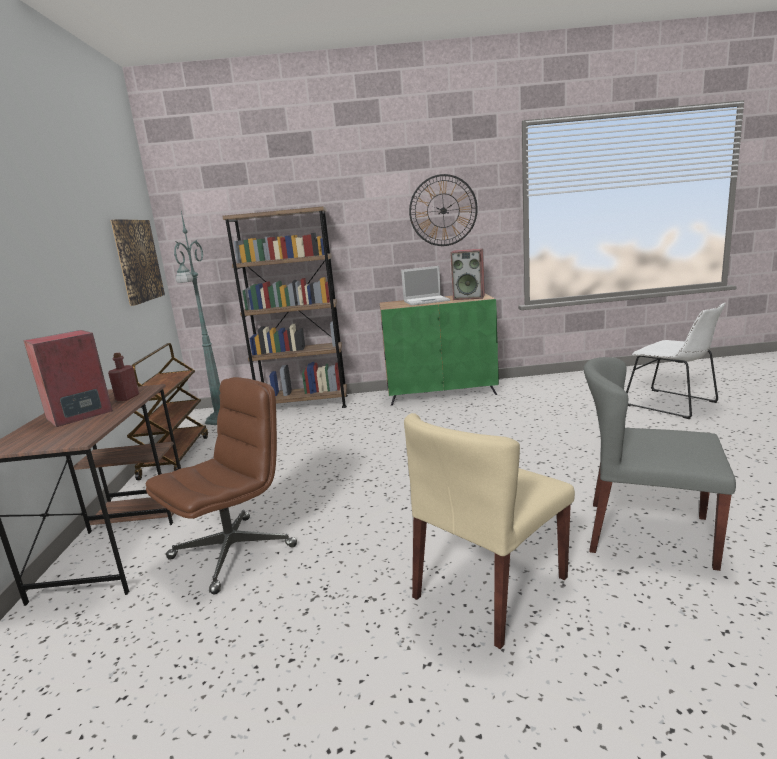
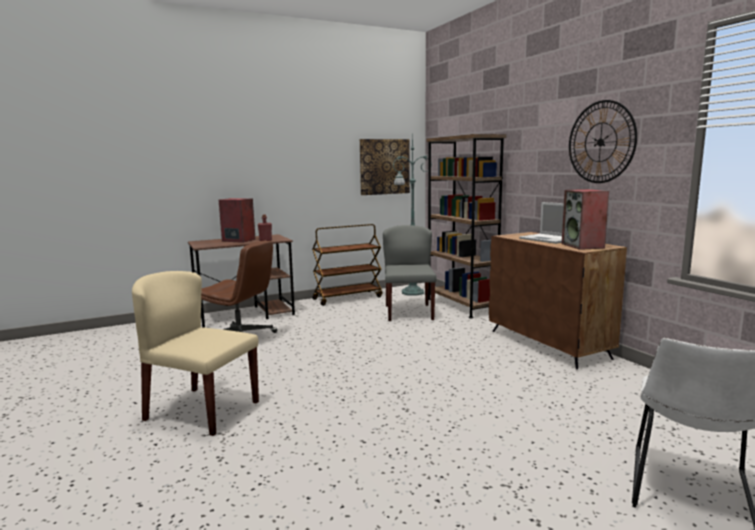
camera: 65 degrees right, 5 degrees down
(441, 393) = (549, 344): green cabinet -> brown cabinet
(648, 533) = (280, 469): grey chair -> grey chair (408, 312)

